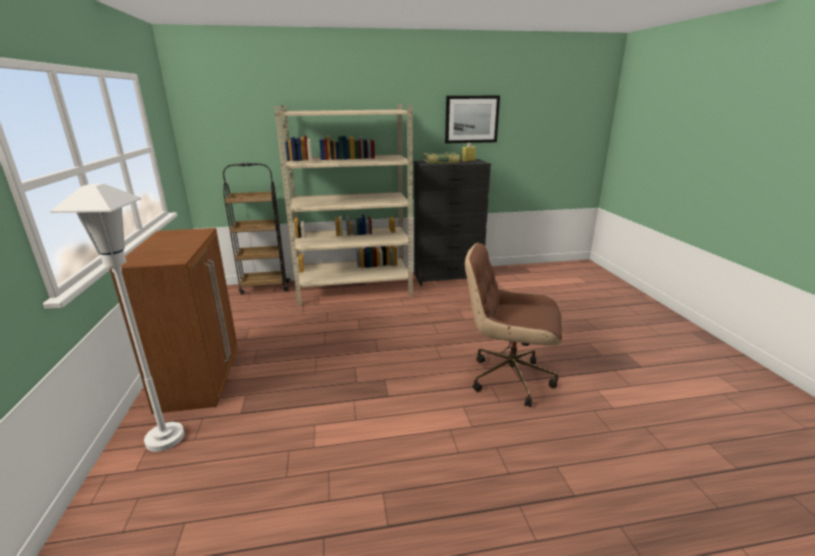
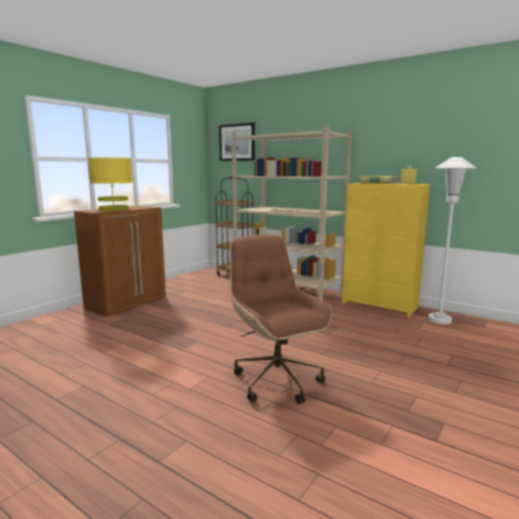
camera: 45 degrees right, 10 degrees down
(165, 438) = (69, 319): white floor lamp -> white floor lamp (439, 320)
(167, 248) = (113, 209): none -> yellow table lamp
(448, 277) = (380, 305): black dresser -> yellow dresser
(471, 119) = (425, 143): picture -> picture (237, 142)

